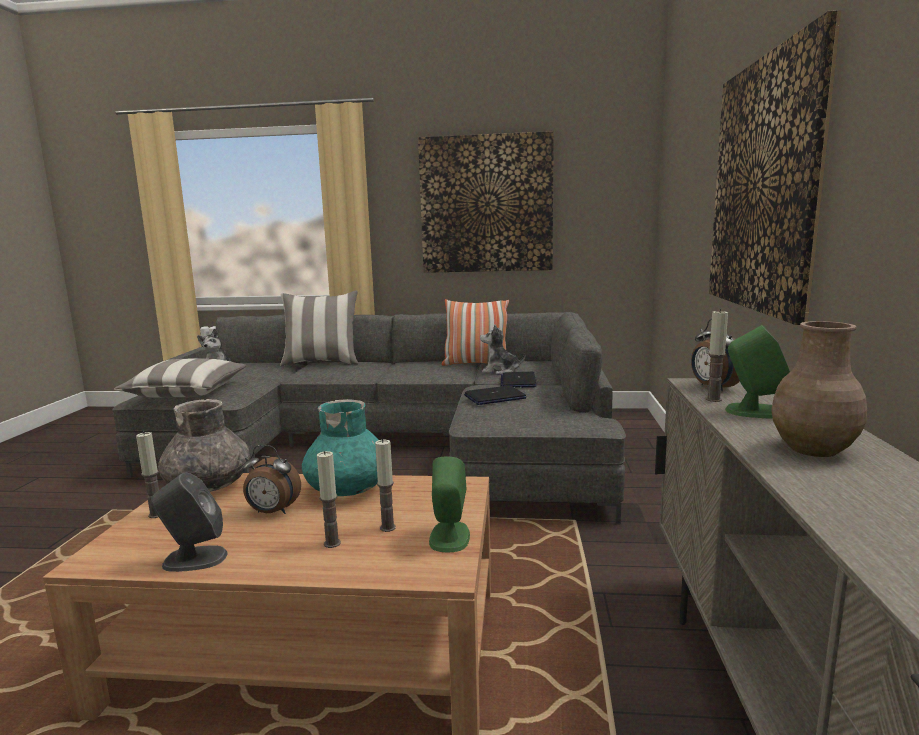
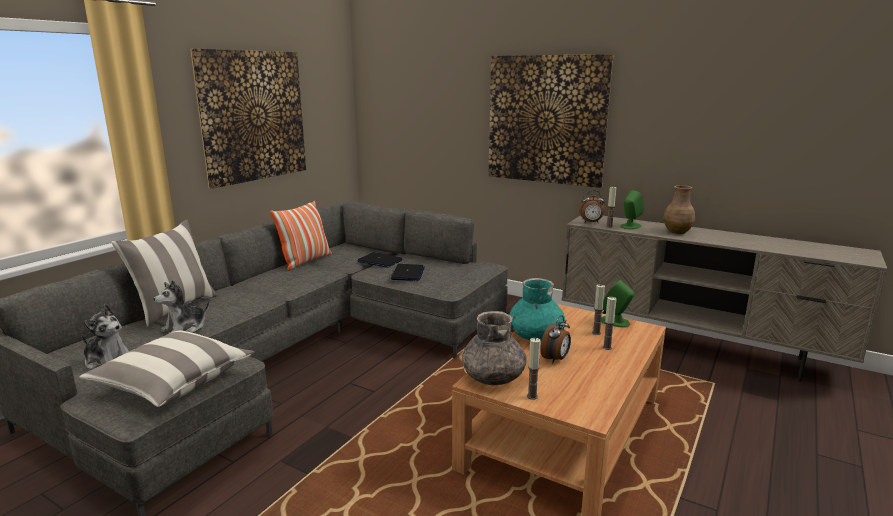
camera: 65 degrees left, 5 degrees up
(194, 559) = (606, 384): grey speaker -> none
(500, 371) = (342, 260): plush toy -> plush toy (185, 328)

